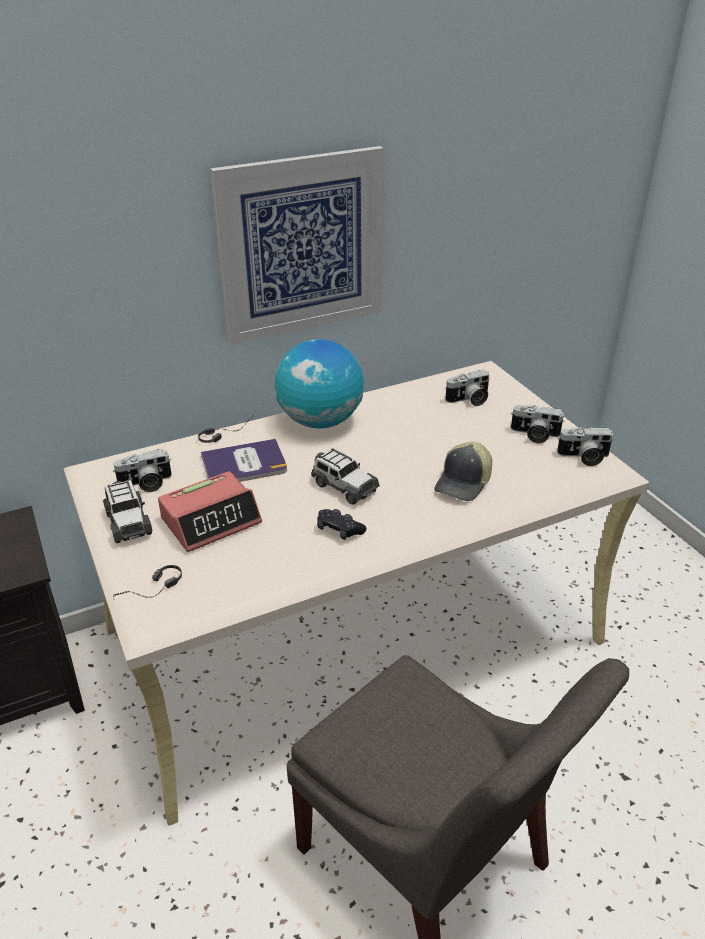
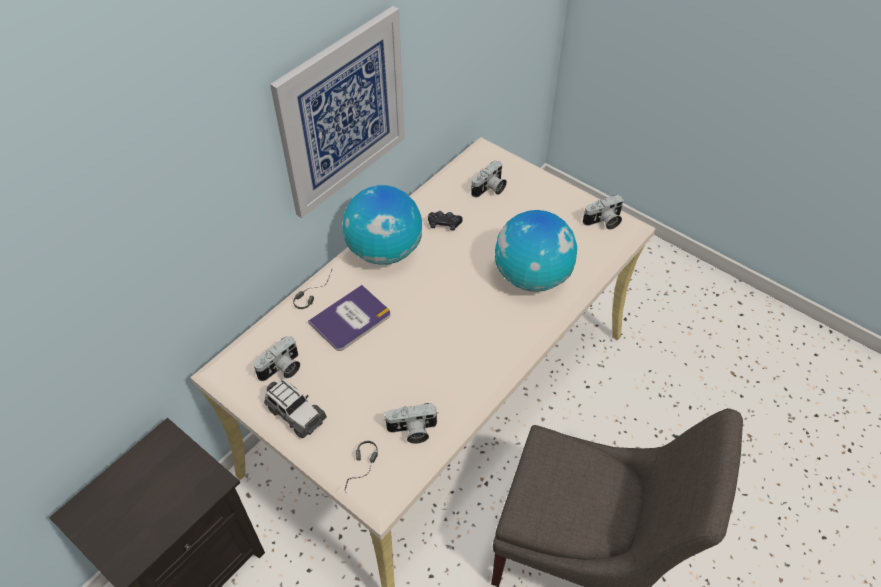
camera: 25 degrees left, 15 degrees up
(211, 520) = (362, 385): alarm clock -> none
(339, 530) = (467, 357): black game controller -> black game controller (444, 224)
(344, 487) = (445, 314): toy car -> none
(464, 483) = (532, 277): cap -> globe
(534, 435) = (557, 210): camera -> camera (412, 431)

